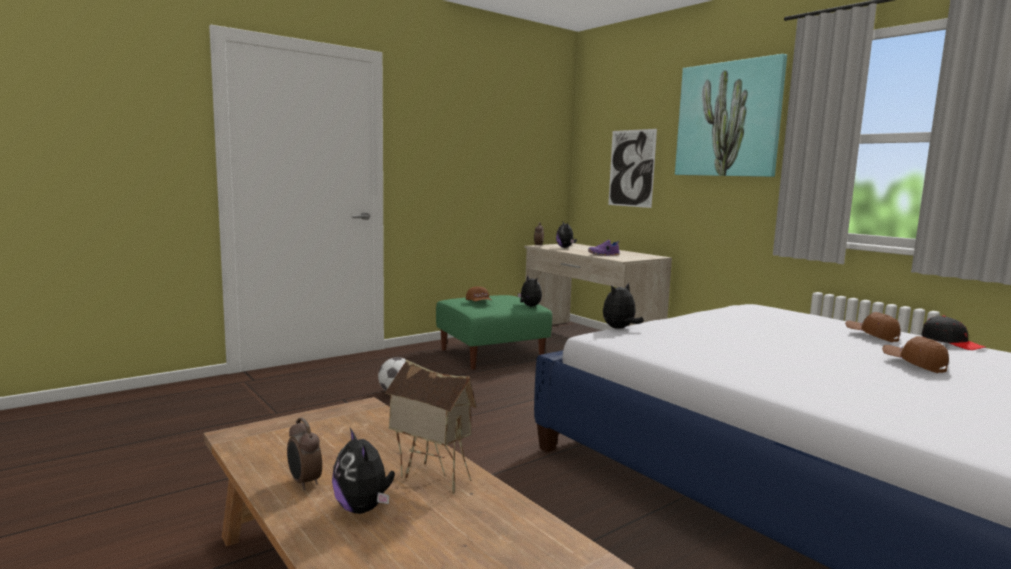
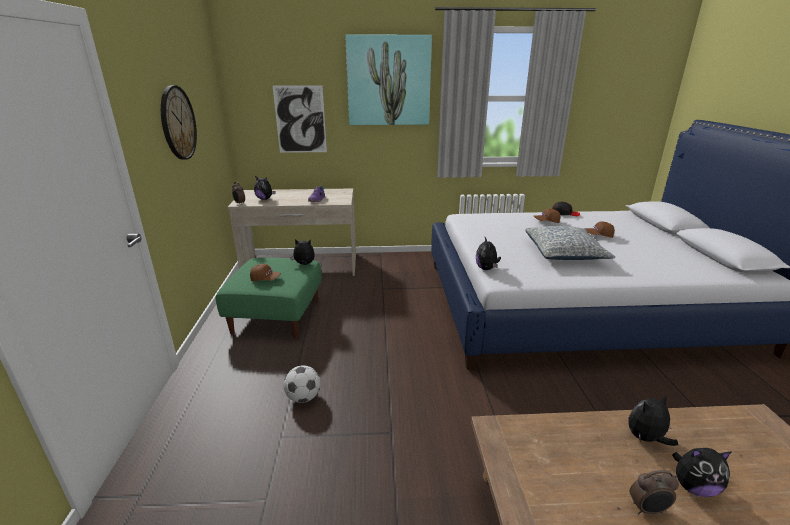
camera: 55 degrees left, 15 degrees up
(429, 478) = (646, 438): toy house -> plush toy
(473, 150) = (178, 123): none -> wall clock
(769, 353) = (564, 253): none -> pillow

